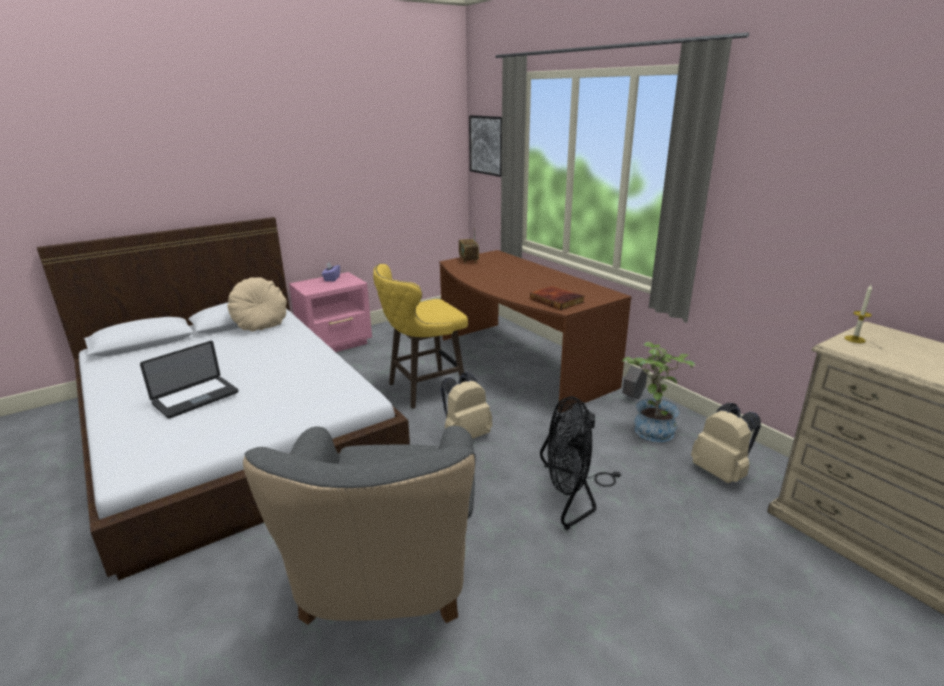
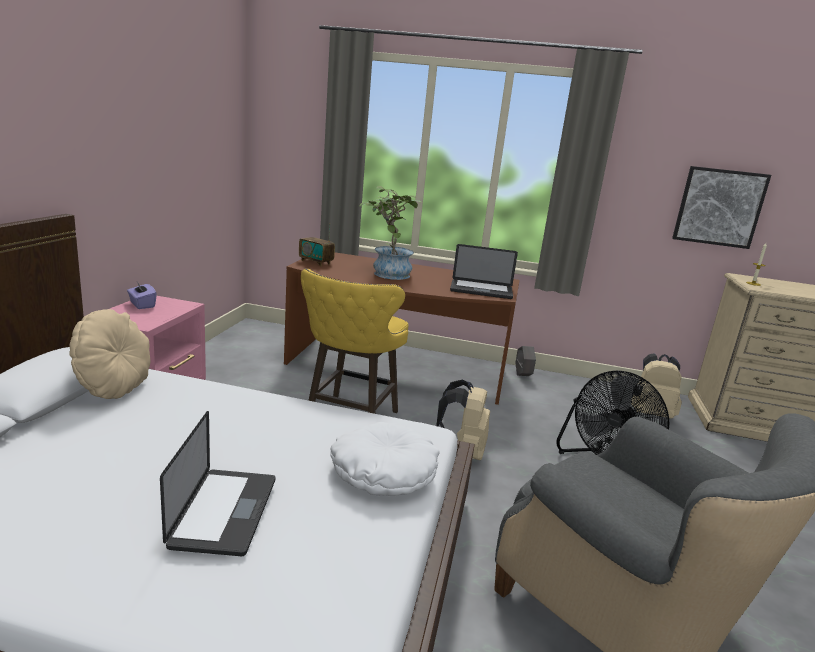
camera: 45 degrees left, 5 degrees down
(295, 410) = (385, 473): none -> white pillow
(488, 145) = (288, 129): picture -> picture (719, 207)
(557, 300) = (481, 290): book -> laptop
(651, 427) = (569, 396): potted plant -> potted plant (387, 273)

